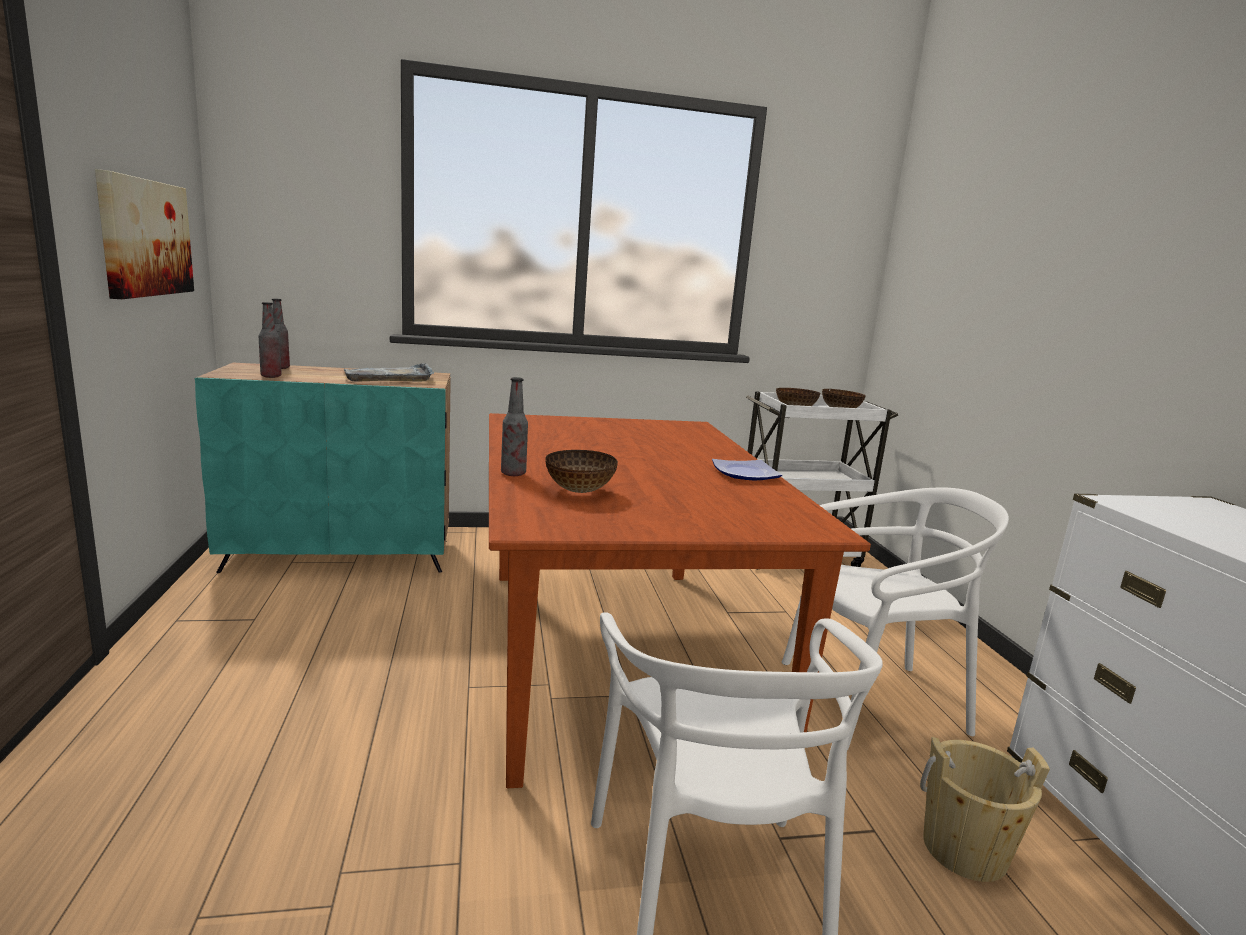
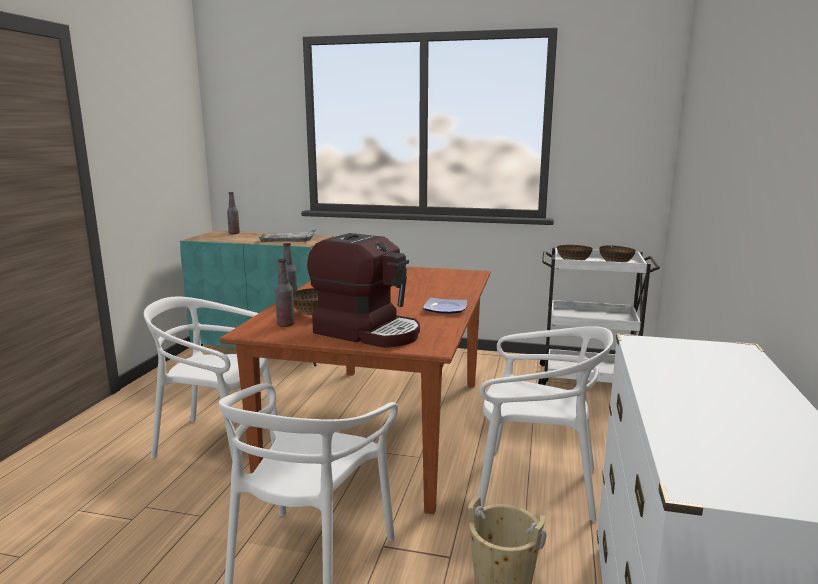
camera: 25 degrees right, 0 degrees up
(145, 237) = (153, 164): picture -> none
(271, 376) = (220, 239): bottle -> bottle (286, 325)
(383, 720) = (218, 442): none -> white chair
(705, 513) = (368, 332): none -> coffee machine

